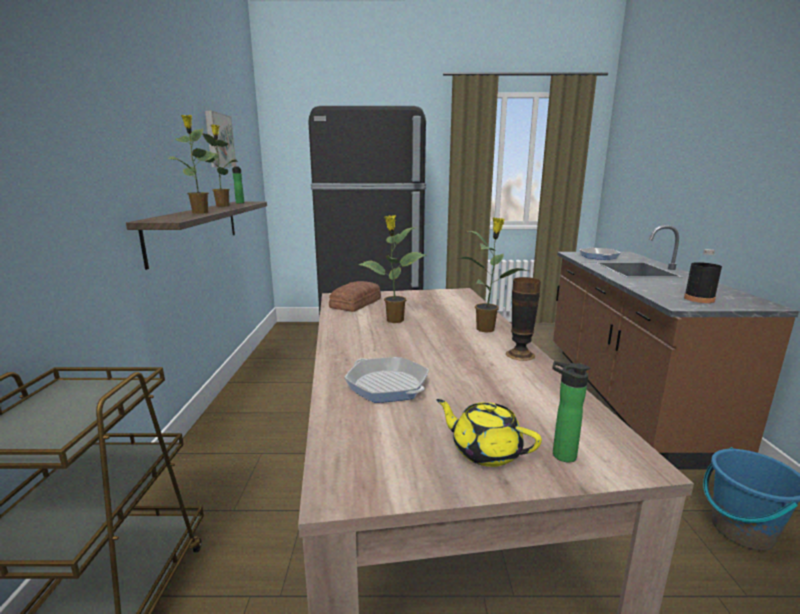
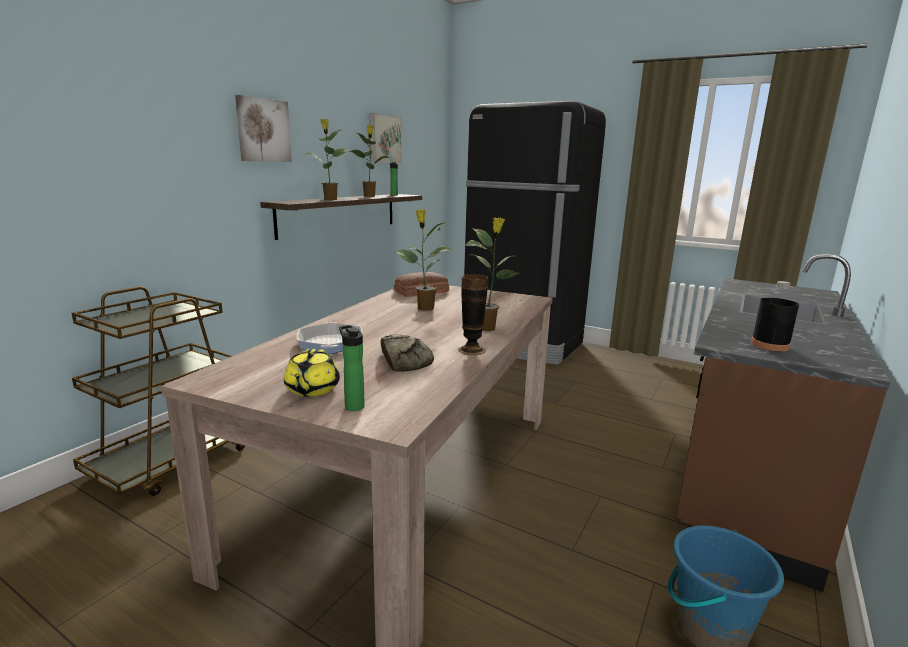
camera: 30 degrees right, 0 degrees up
(117, 127) = (263, 130): none -> picture
(485, 451) = (312, 389): yellow teapot -> yellow teapot turned 150 degrees counterclockwise
(493, 383) = (404, 360): none -> bread
(598, 256) = (766, 289): frying pan -> none

